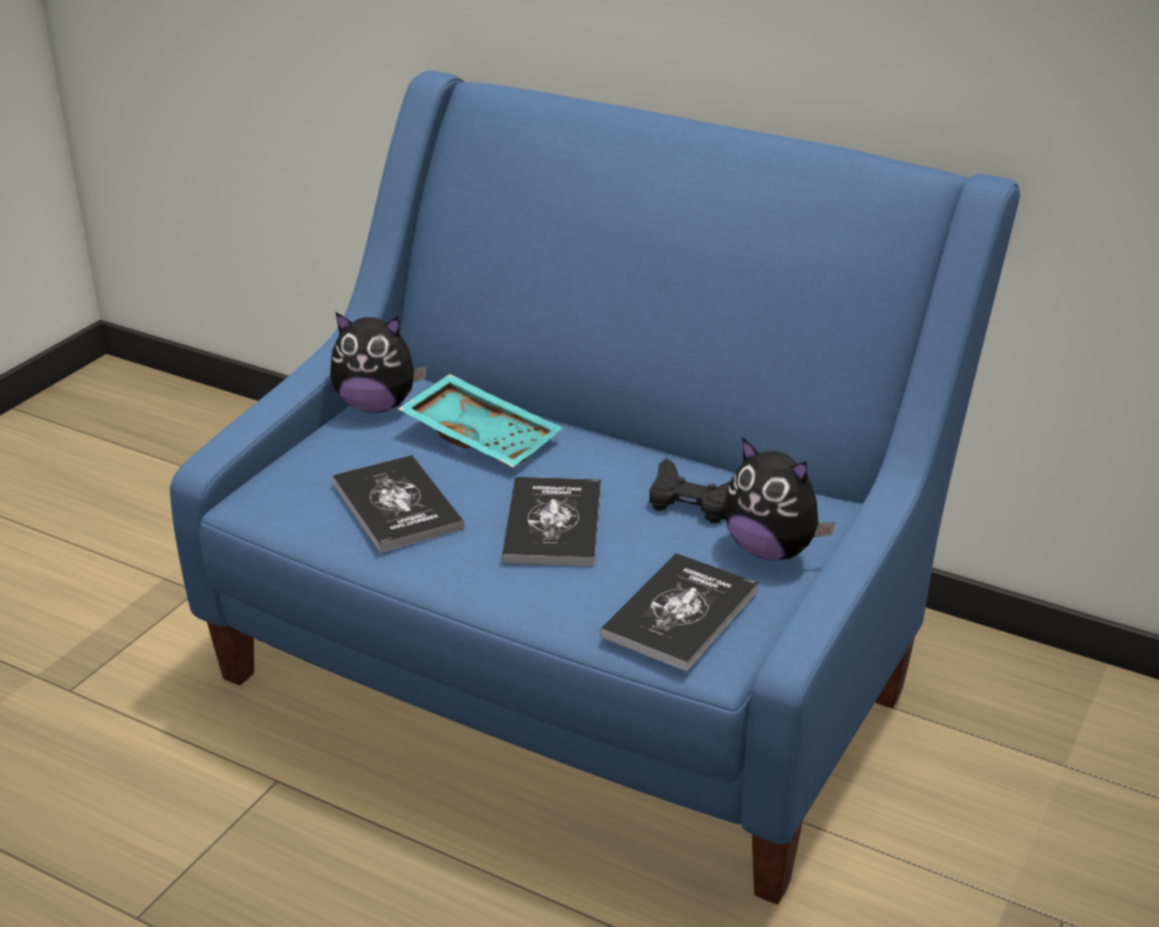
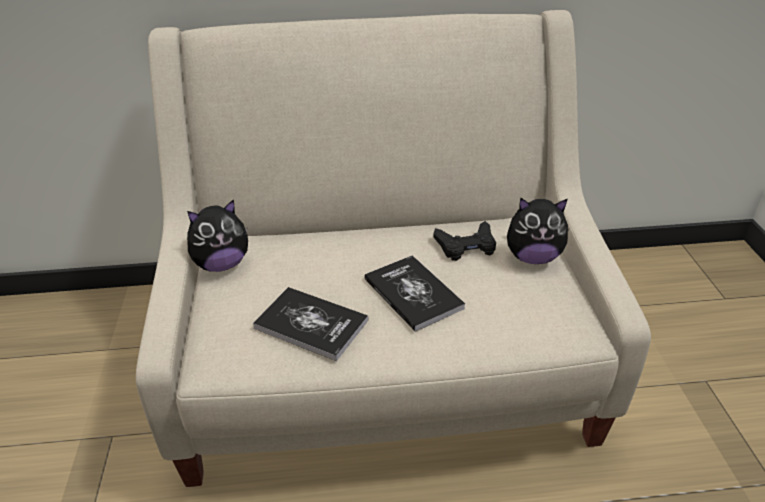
camera: 35 degrees left, 5 degrees up
(482, 436) = (311, 257): turquoise tray -> none
(580, 662) = (383, 364): blue sofa -> beige sofa
(680, 614) = (539, 315): book -> none

